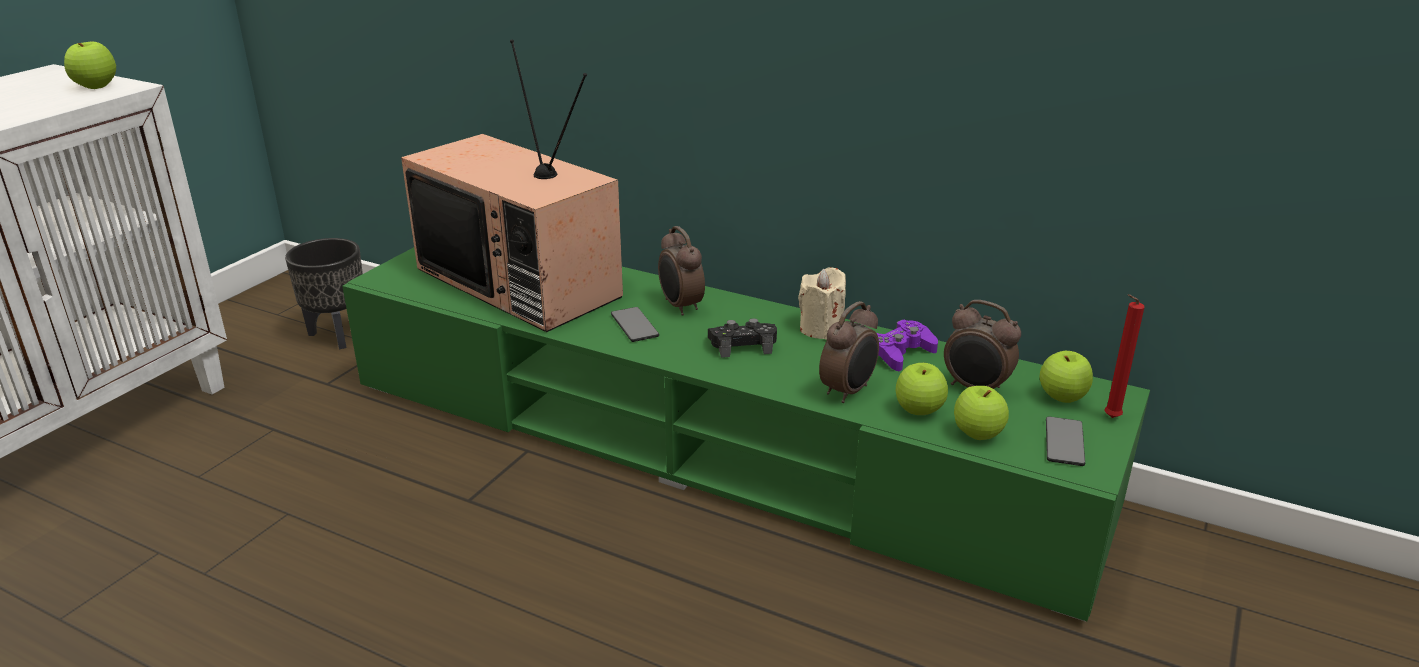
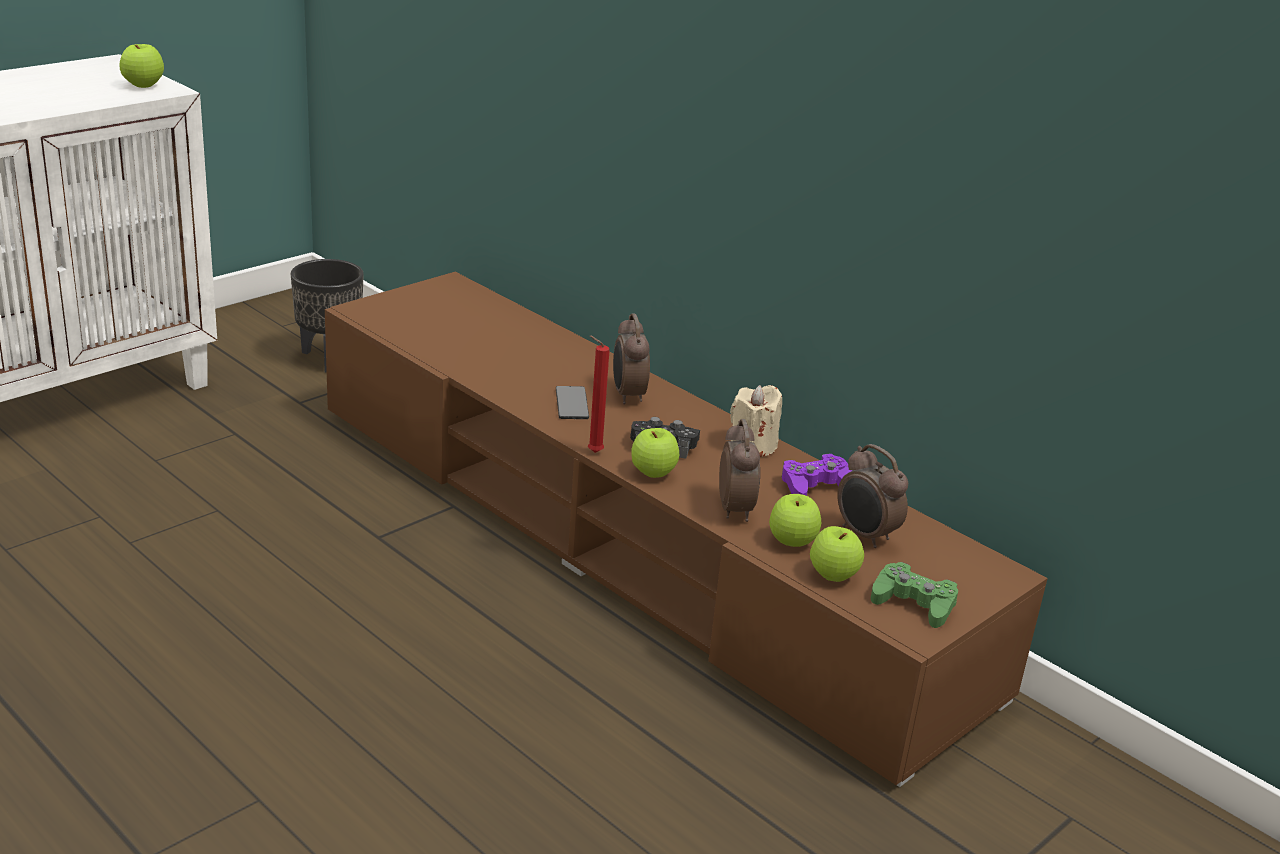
camera: 15 degrees right, 0 degrees up
(523, 282) = (491, 340): television -> none
(711, 445) = (631, 542): green tv stand -> brown tv stand
(848, 391) = (736, 509): alarm clock -> alarm clock turned 60 degrees counterclockwise
(1062, 398) = (946, 564): apple -> apple (653, 473)
(1064, 442) = (914, 603): phone -> green game controller
(1109, 418) = (979, 593): red candle -> red candle (592, 452)

